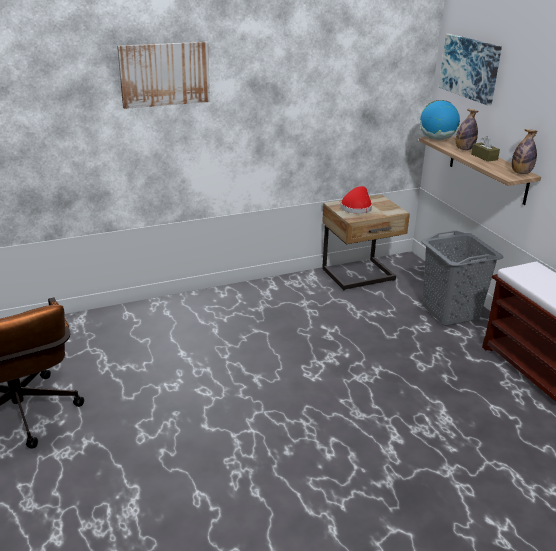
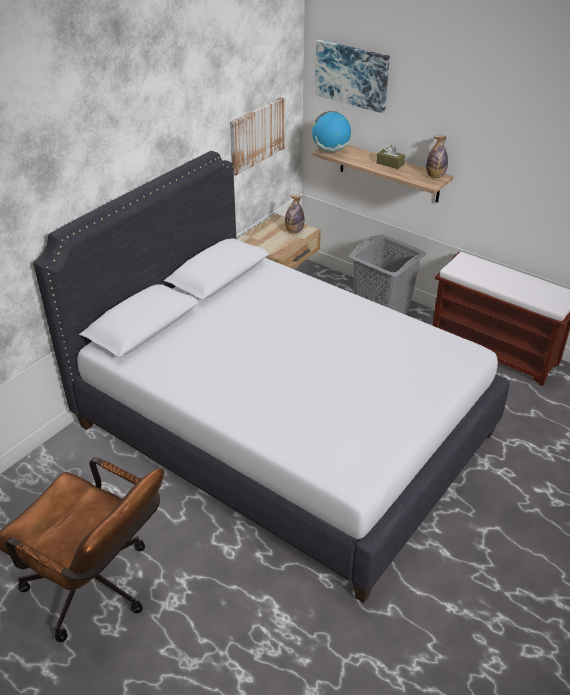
camera: 30 degrees left, 10 degrees up
(164, 74) = (82, 164): picture -> picture (257, 135)
(274, 367) = (283, 430): none -> white bed
(356, 207) = (268, 237): red hat -> none
(464, 149) = (365, 158): bottle -> bottle (294, 231)

